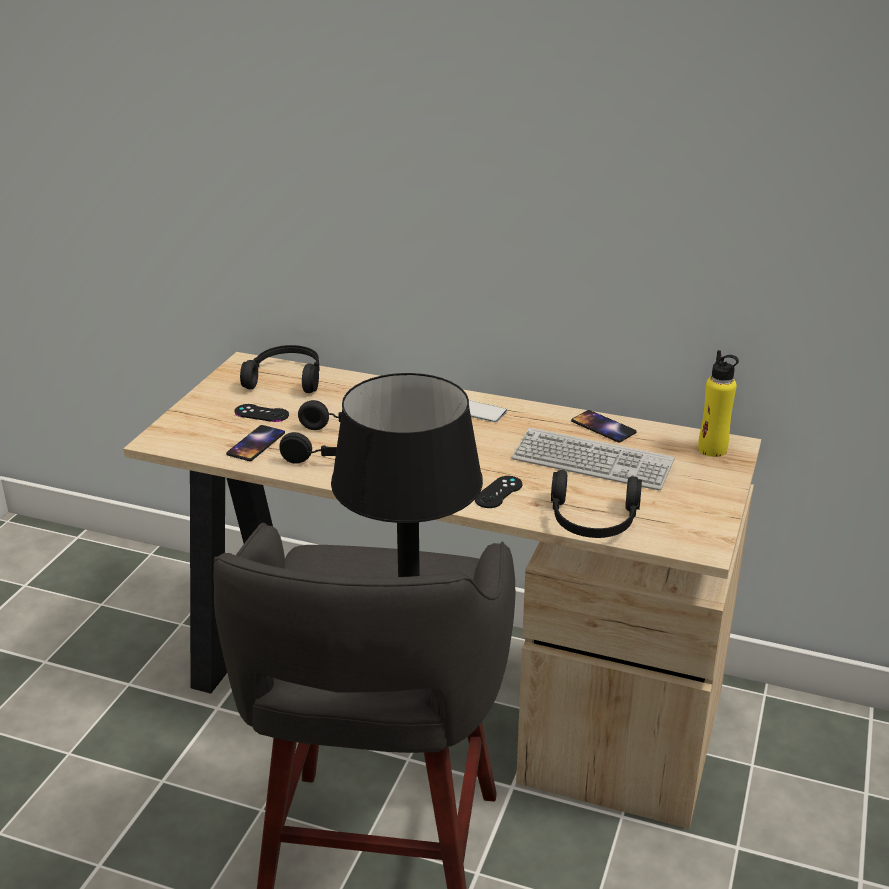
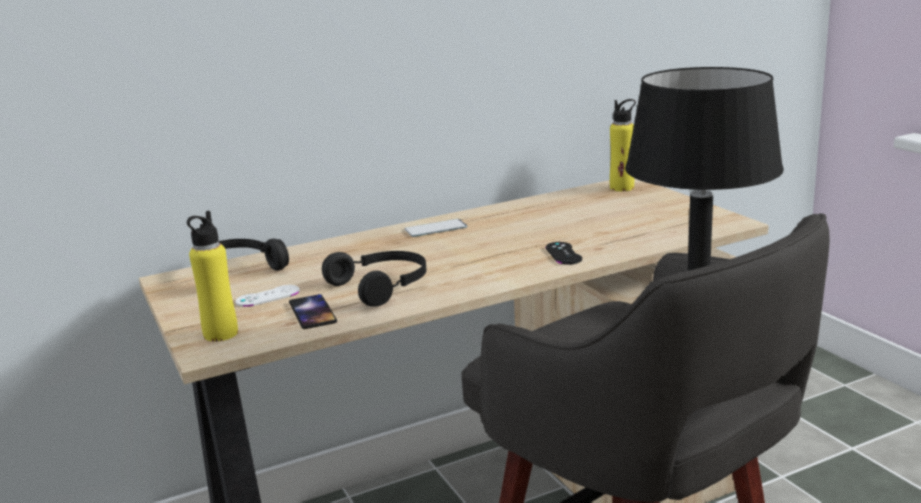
camera: 45 degrees left, 10 degrees down
(186, 430) = (220, 334): none -> yellow bottle
(261, 413) = (268, 296): black game controller -> white game controller
(592, 461) = (576, 218): keyboard -> none
(593, 521) = (652, 239): black headphones -> none
(603, 427) = (538, 203): phone -> none

